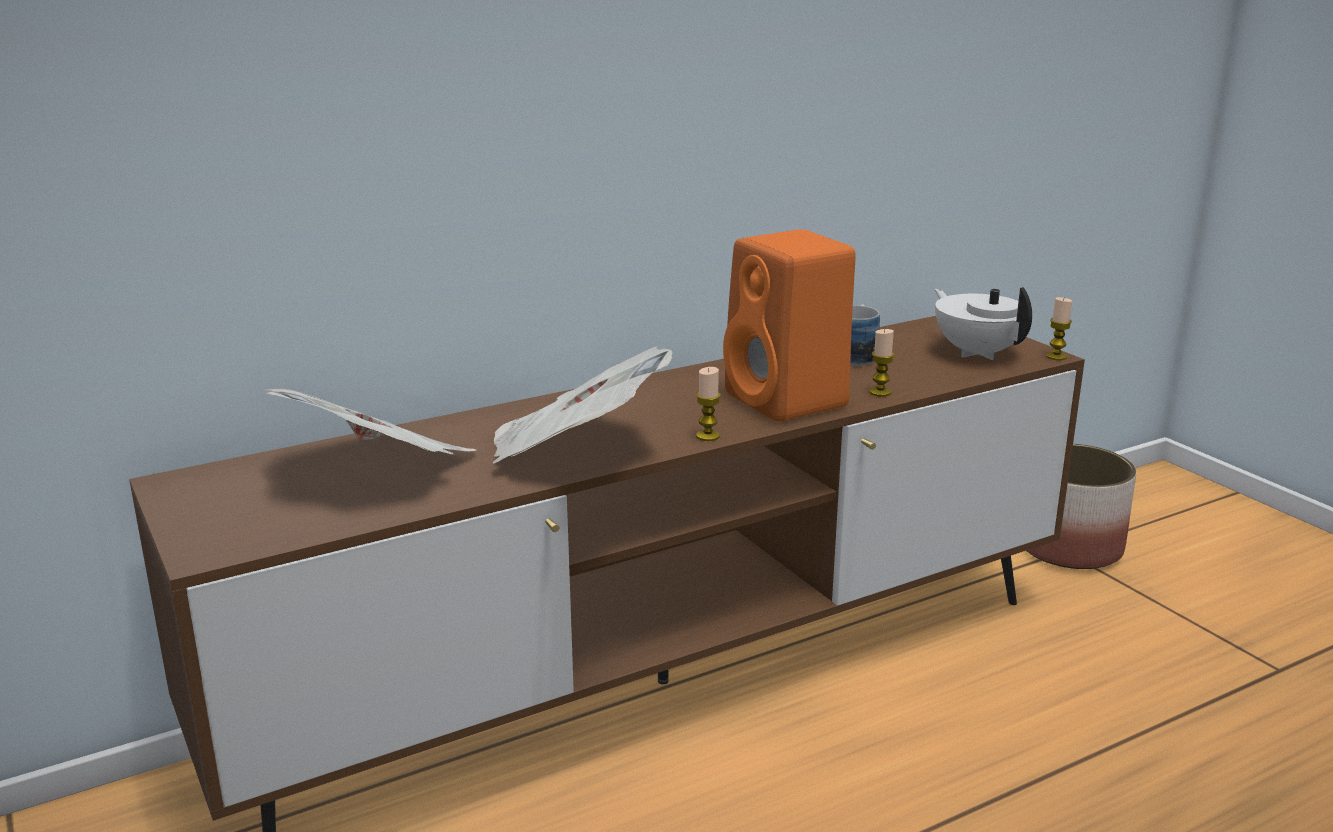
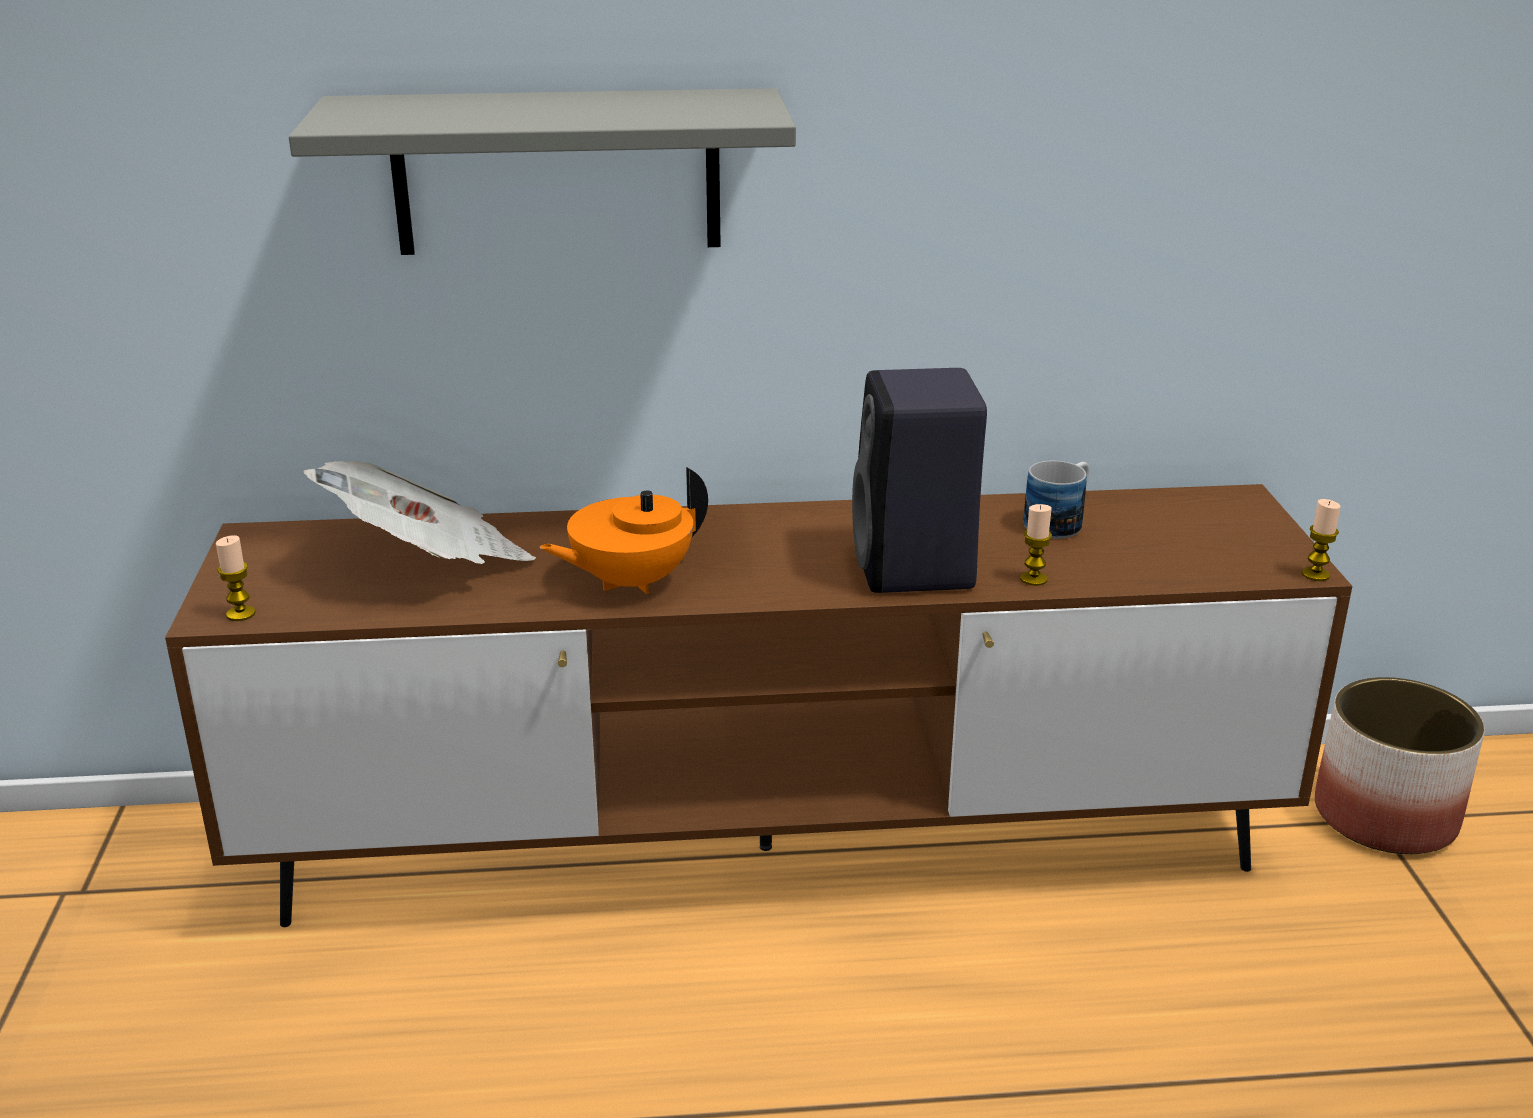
camera: 25 degrees right, 5 degrees up
(441, 95) = (557, 172): none -> grey shelf
(575, 451) = (630, 582): newspaper -> orange teapot
(707, 436) = (781, 594): candle -> candle (241, 614)
(789, 401) = (915, 569): orange speaker -> black speaker
(977, 353) = (1217, 549): white teapot -> none

